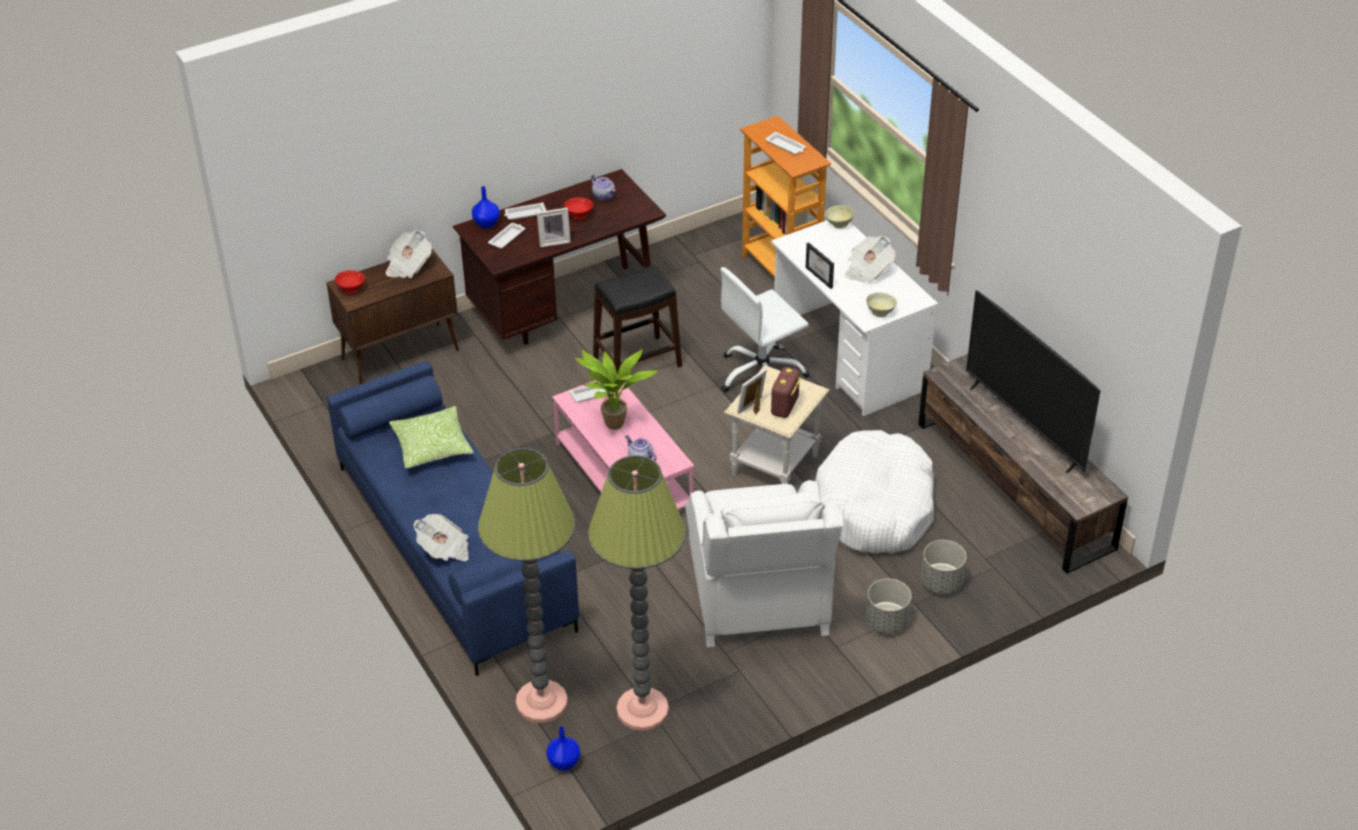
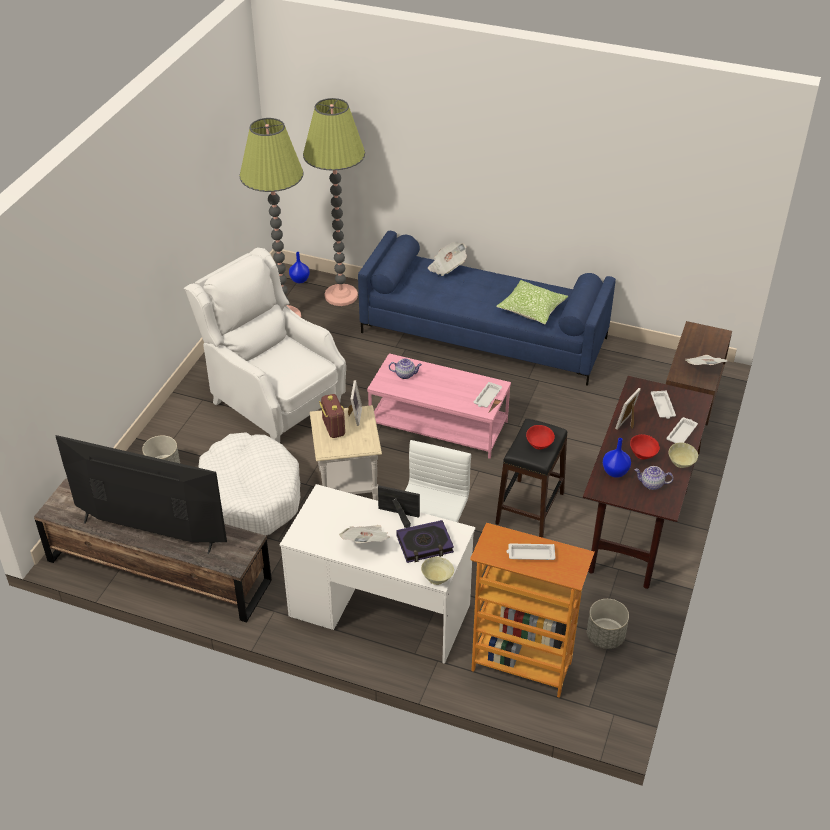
camera: 140 degrees right, 0 degrees up
(351, 289) = (709, 334): red bowl -> red bowl (539, 445)
(487, 224) = (693, 409): blue vase -> blue vase (614, 472)
(614, 427) = (446, 384): potted plant -> none
(823, 247) = (425, 544): none -> book
(881, 312) = (318, 508): beige bowl -> beige bowl (680, 463)
(886, 622) = (182, 428): grey planter -> grey planter (605, 636)

